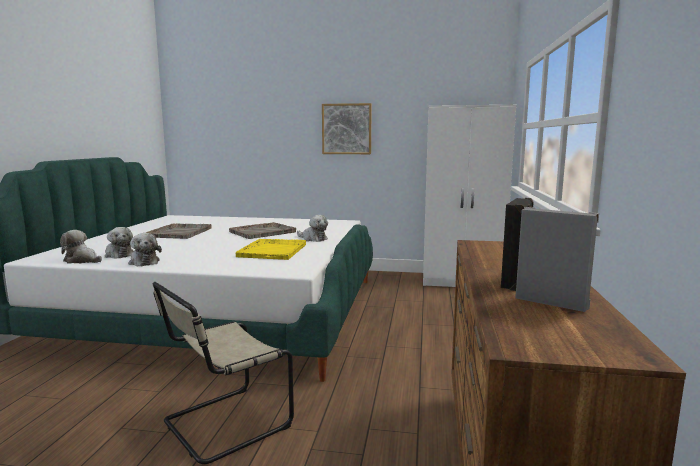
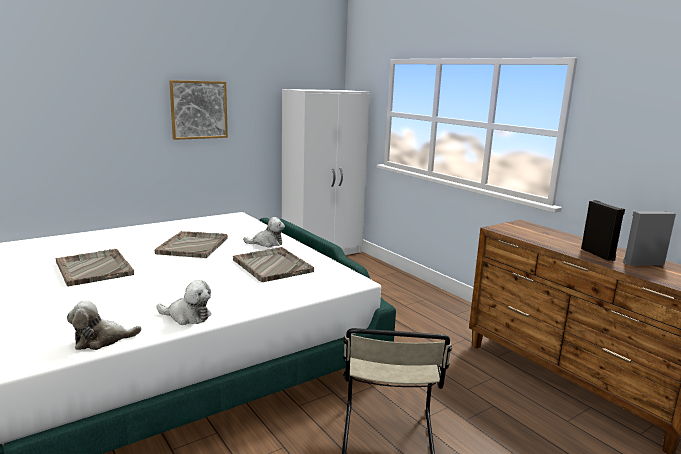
camera: 45 degrees left, 5 degrees up
(118, 254) = (122, 318): plush toy -> none
(273, 250) = (272, 265): yellow tray -> grey tray

